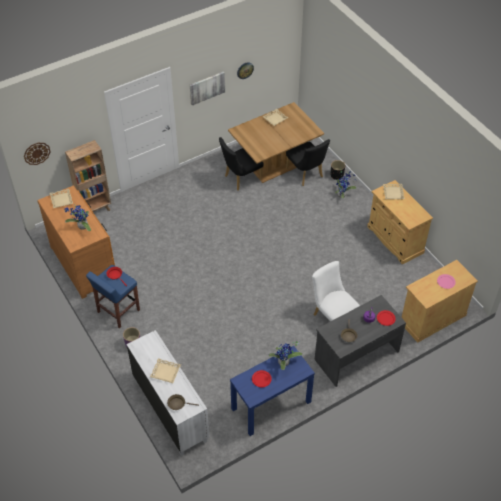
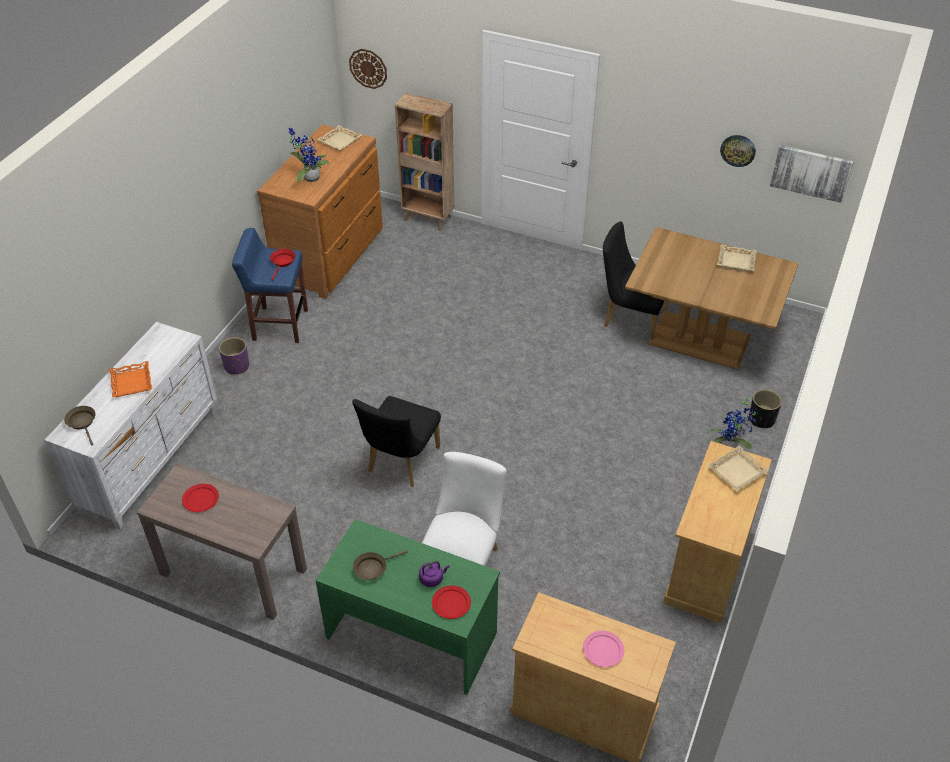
camera: 55 degrees right, 5 degrees down
(165, 372) = (131, 382): beige tray -> orange tray
(207, 87) = (658, 137): picture -> picture (811, 172)
(271, 405) = (232, 571): blue console table -> brown console table
(284, 363) = (250, 511): potted plant -> none
(306, 174) = (720, 383): black chair -> black chair (400, 463)
(356, 355) = (412, 634): grey desk -> green desk

